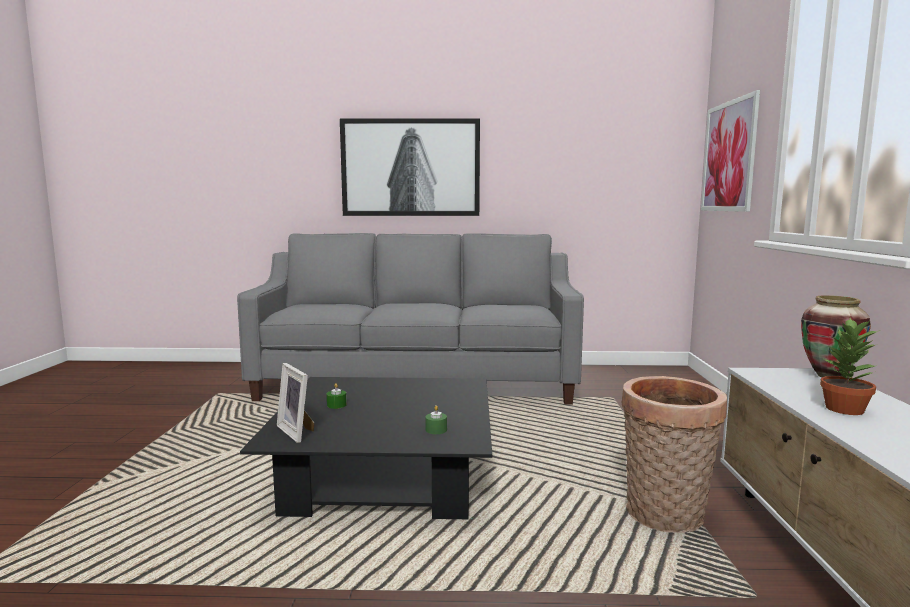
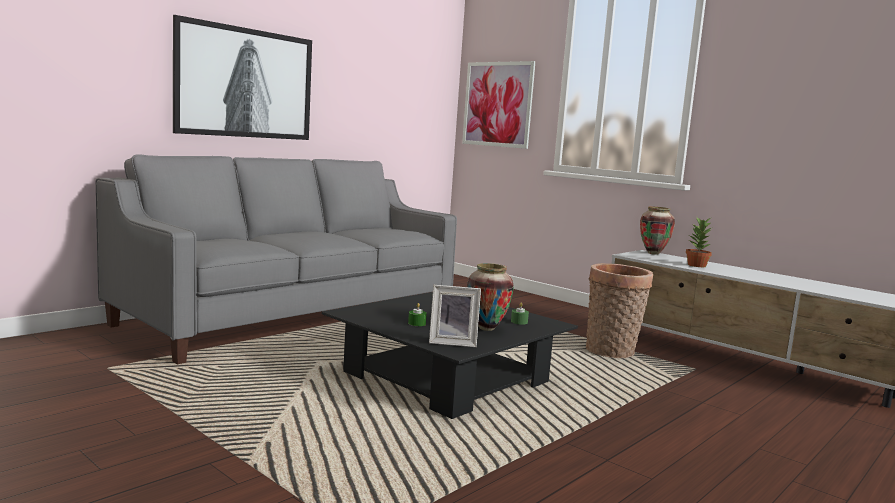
camera: 50 degrees left, 0 degrees up
(377, 427) = (486, 328): none -> vase

